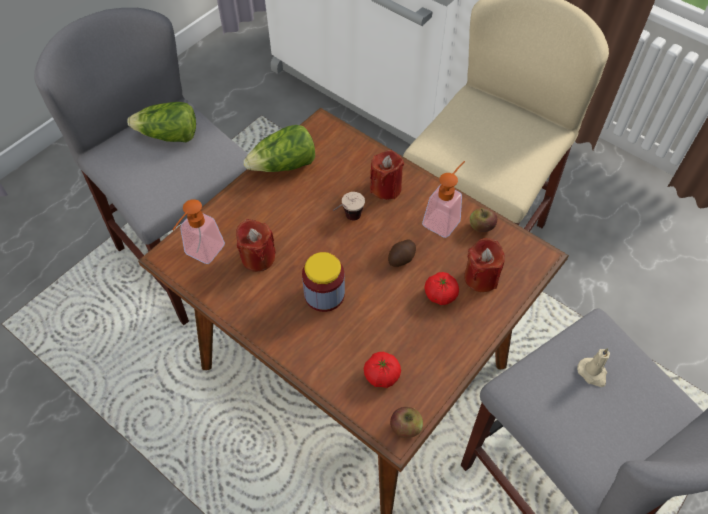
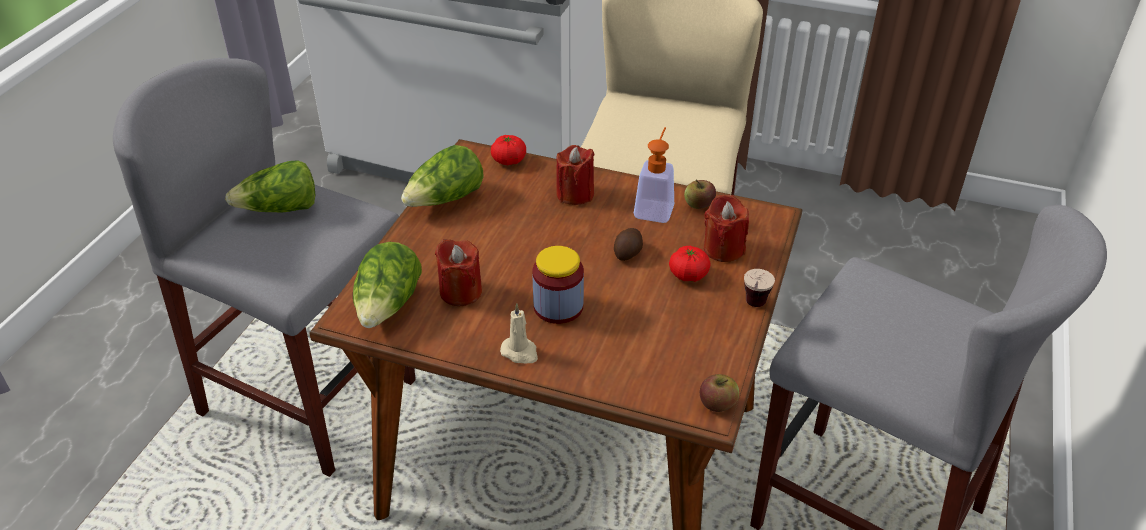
camera: 20 degrees left, 15 degrees down
(201, 254) = (388, 305): soap dispenser -> lettuce
(347, 220) = (547, 233): cup -> cup (753, 309)
(381, 375) = (664, 363): tomato -> tomato (509, 160)
(592, 373) = (881, 310): beige candle -> beige candle (520, 352)

